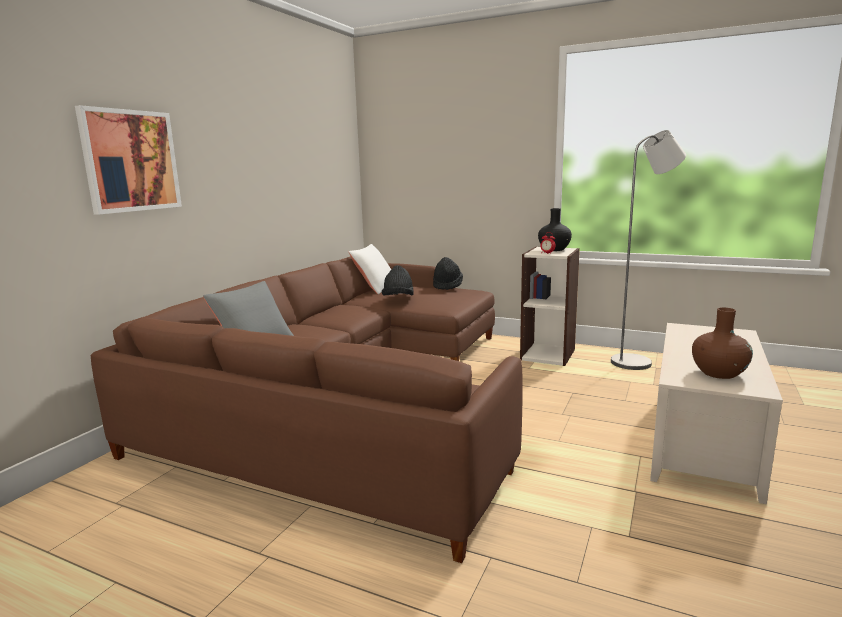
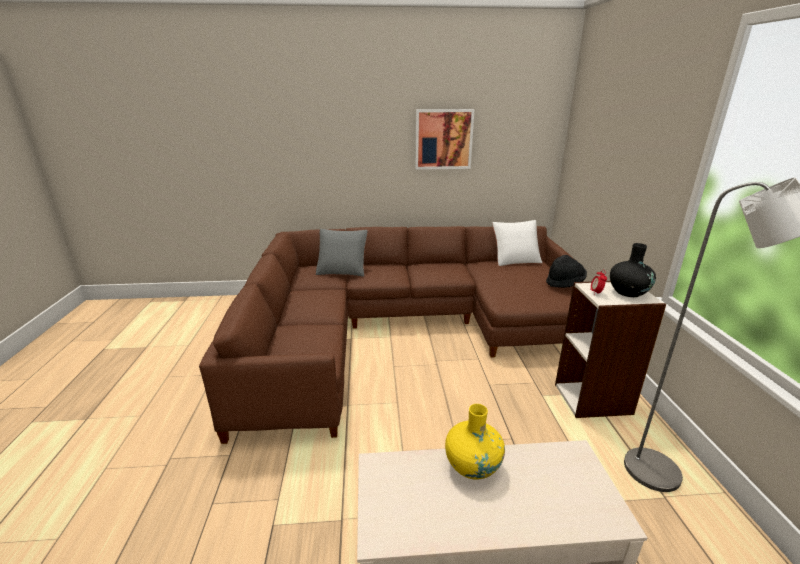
camera: 60 degrees right, 10 degrees up
(130, 161) = (311, 139): picture -> picture (443, 139)
(398, 298) = (493, 276): black hat -> none
(686, 352) = (472, 466): none -> yellow vase
(718, 373) = (415, 498): brown vase -> none

